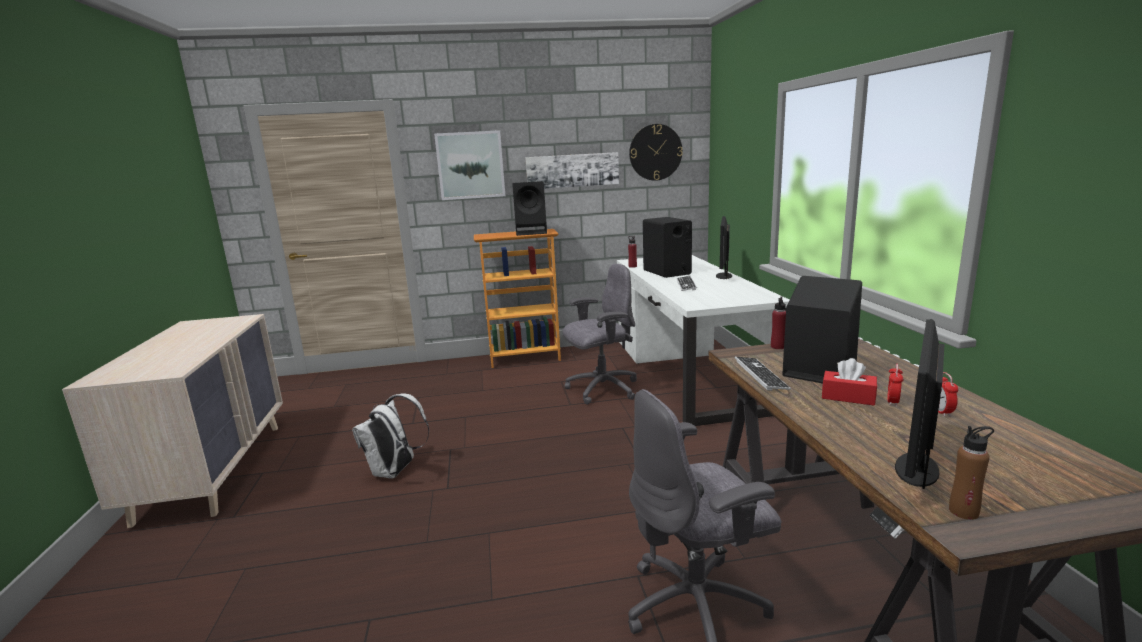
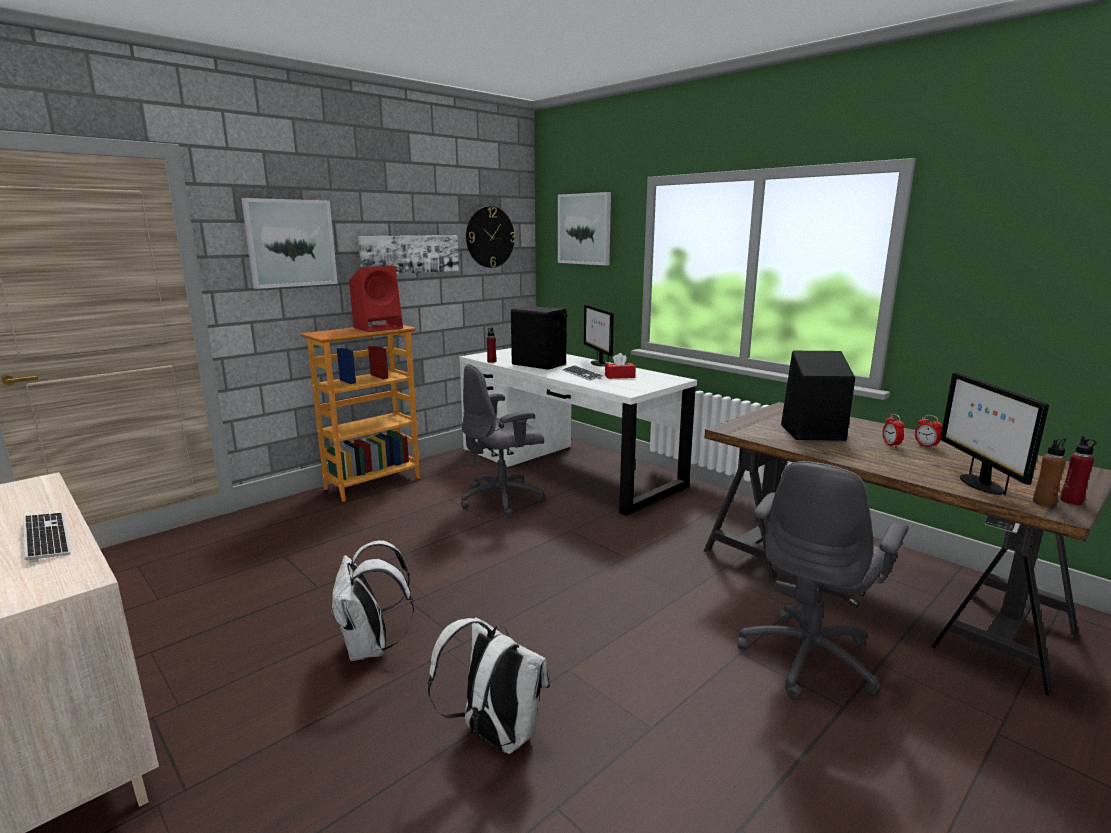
camera: 35 degrees left, 0 degrees up
(393, 556) = (494, 735): none -> white backpack
(532, 232) = (379, 328): black speaker -> red speaker
(601, 389) = (503, 499): grey office chair -> grey office chair turned 150 degrees counterclockwise
(737, 140) = (584, 229): none -> picture
(760, 375) = (780, 441): keyboard -> keyboard (46, 538)
(777, 347) = (749, 418): red bottle -> red bottle (1071, 501)
(848, 397) = (862, 446): red tissue box -> red tissue box (619, 376)

